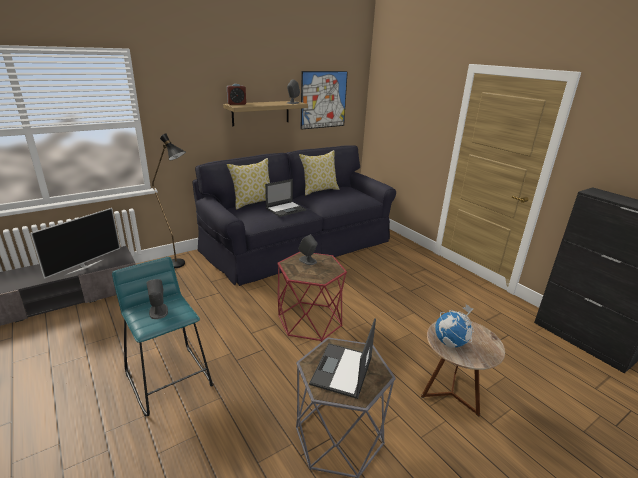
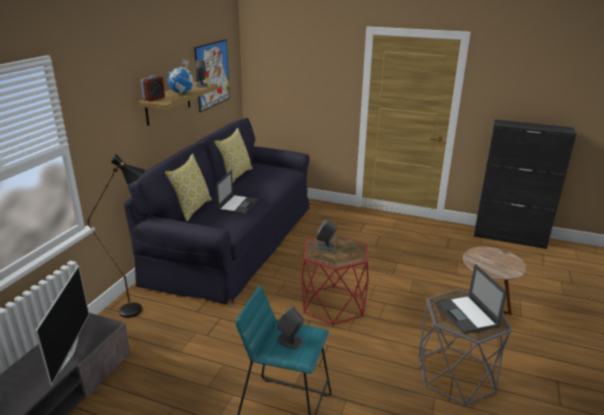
camera: 35 degrees left, 0 degrees up
(451, 343) = (489, 266): globe -> globe (182, 93)

